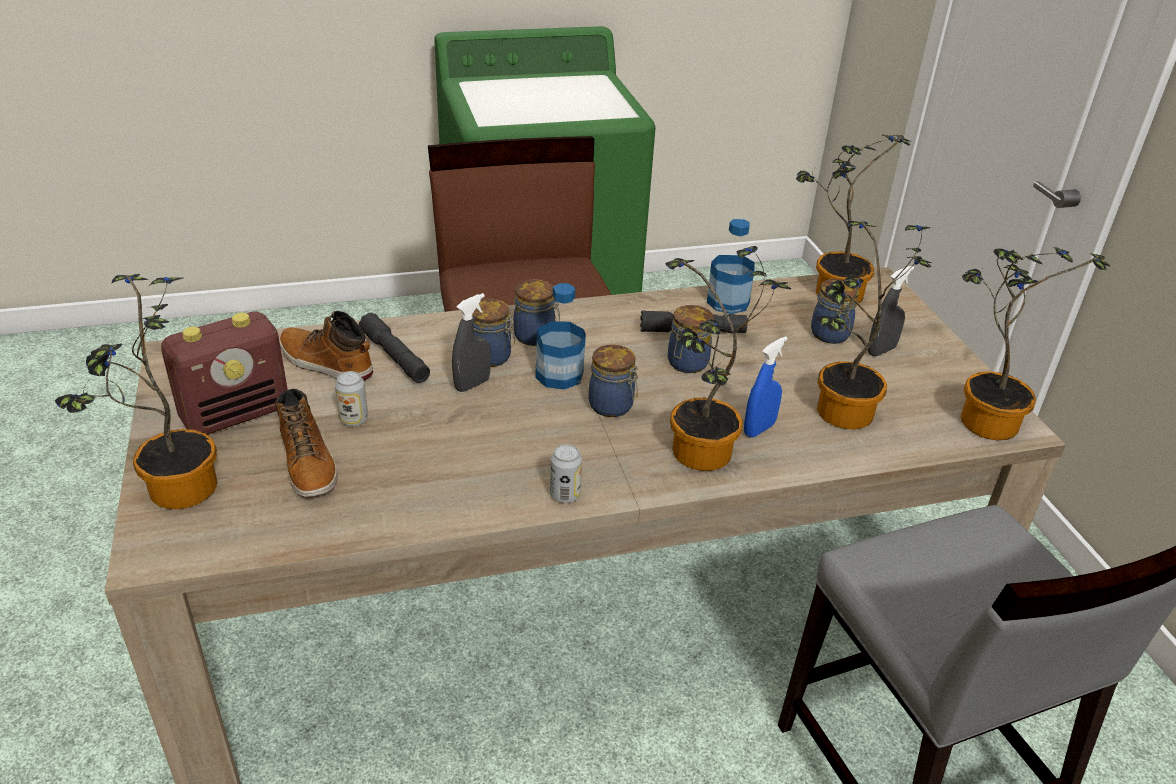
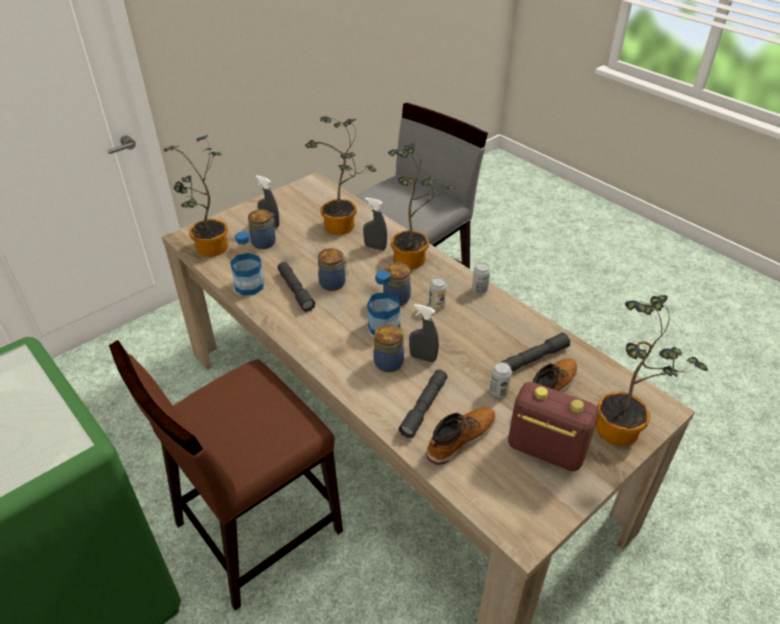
camera: 115 degrees left, 5 degrees up
(325, 363) = (460, 438): boot -> boot turned 135 degrees counterclockwise
(371, 478) = (534, 359): none -> grey flashlight
(536, 336) = (349, 352): jar -> none
(564, 436) = (436, 305): none -> can
(759, 429) = (375, 247): blue spray bottle -> grey spray bottle
(982, 418) = (312, 191): potted plant -> none

